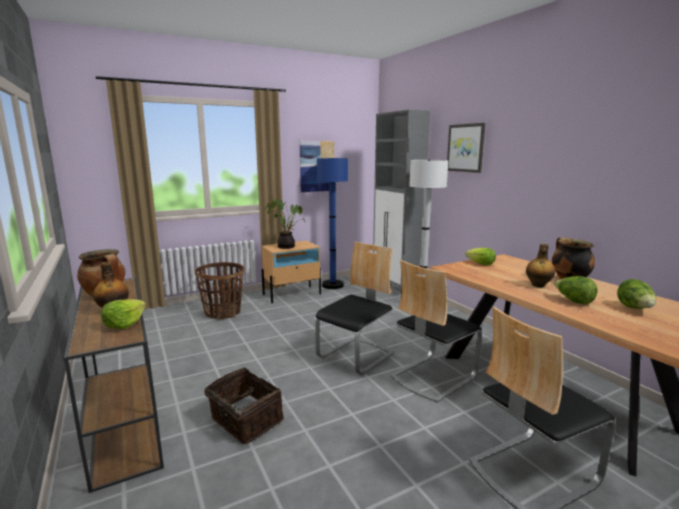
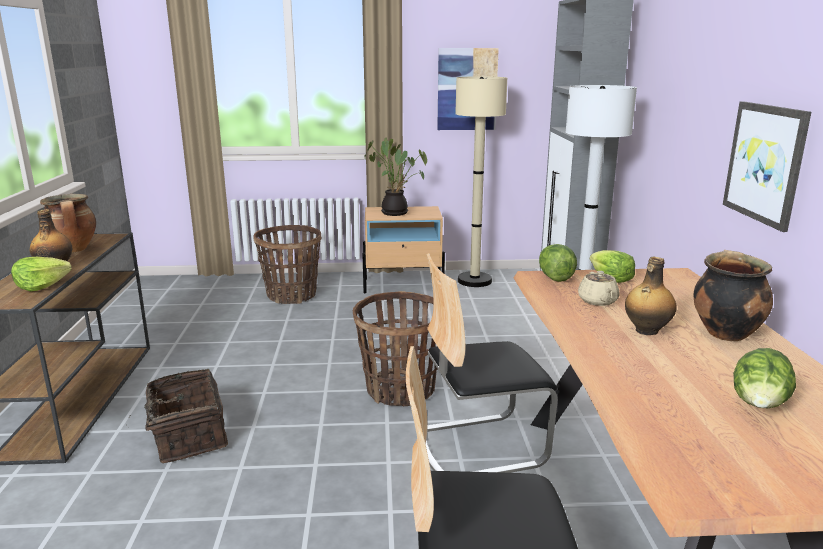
camera: 25 degrees right, 5 degrees up
(332, 285) = (474, 281): blue floor lamp -> beige floor lamp
(356, 356) = (400, 390): chair -> basket
(465, 148) = (670, 66): picture -> picture (766, 163)
(494, 275) = (597, 301): none -> beige teapot
(573, 301) = (659, 369): lettuce -> lettuce (555, 277)

